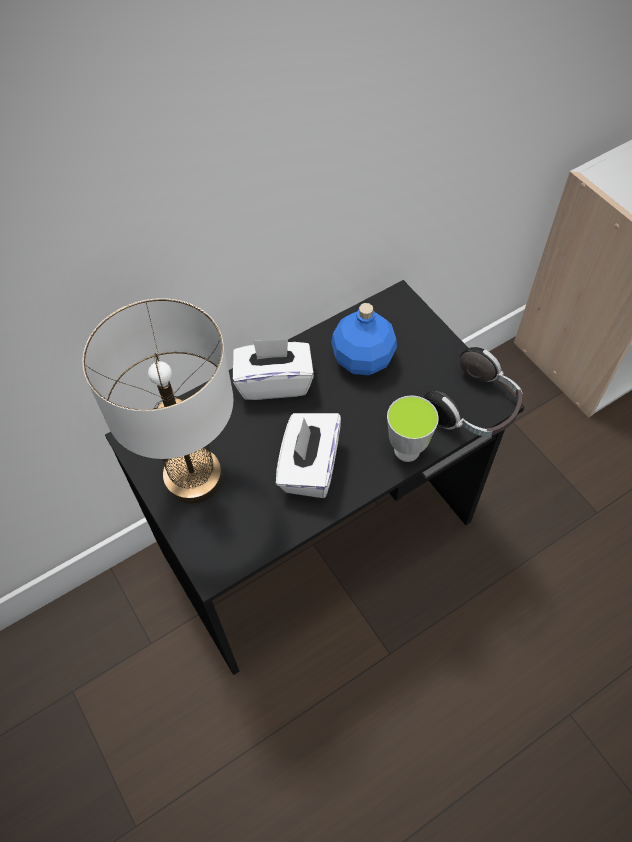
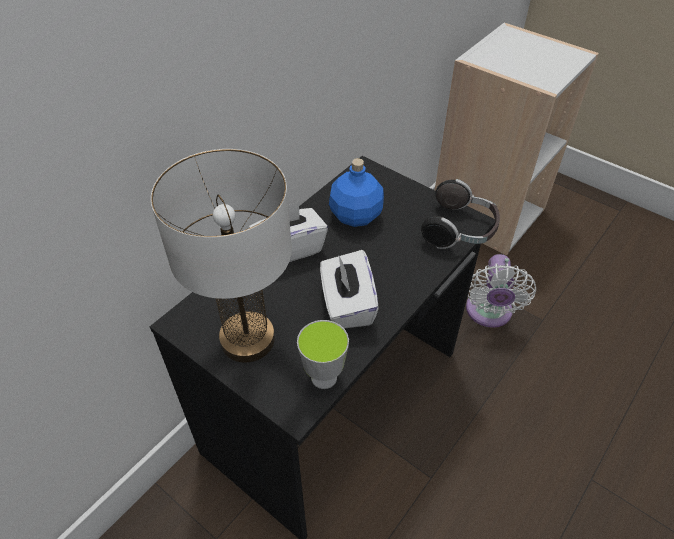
camera: 20 degrees left, 10 degrees down
(407, 450) = (422, 272): cup -> cup (324, 377)
(534, 485) = (488, 313): none -> white fan

